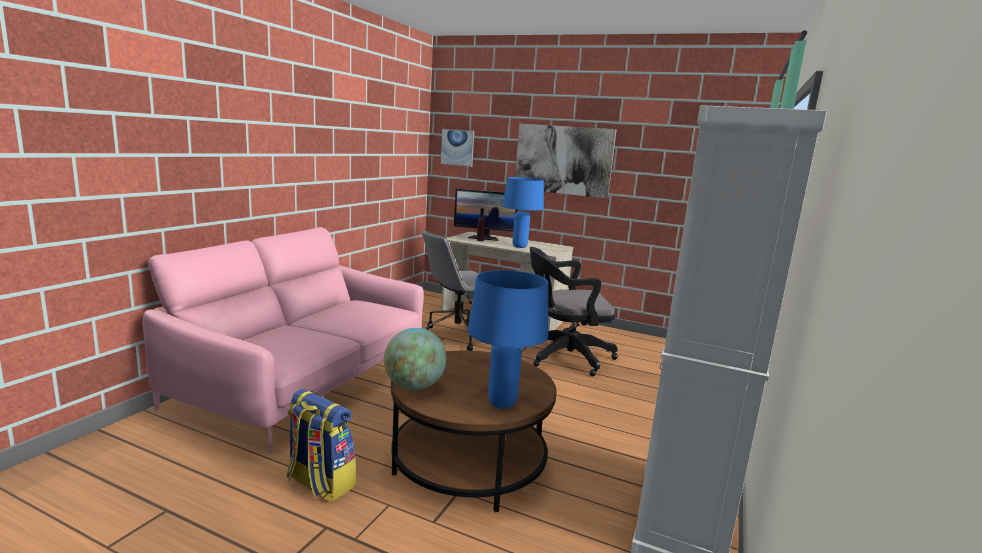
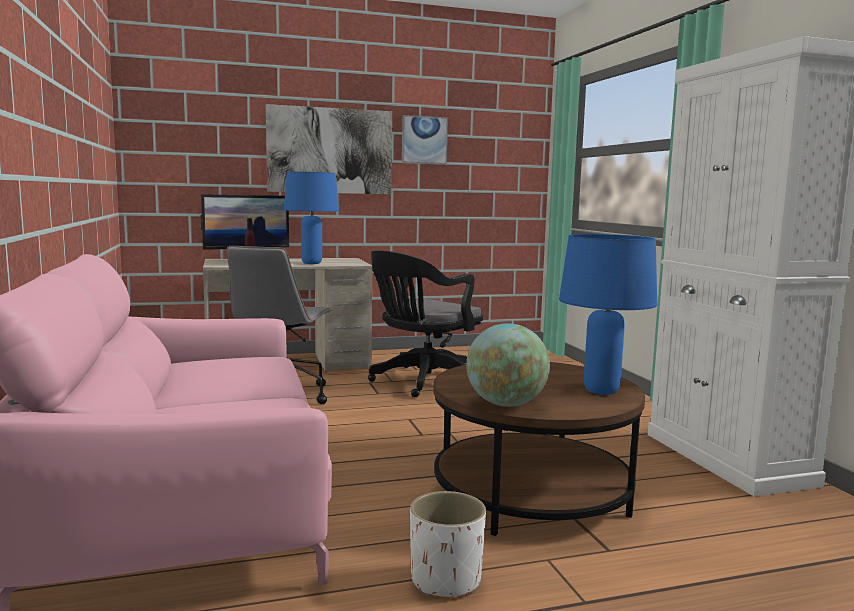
camera: 40 degrees left, 5 degrees down
(319, 483) = (445, 580): backpack -> white planter
(457, 147) = (168, 139): picture -> picture (424, 140)

